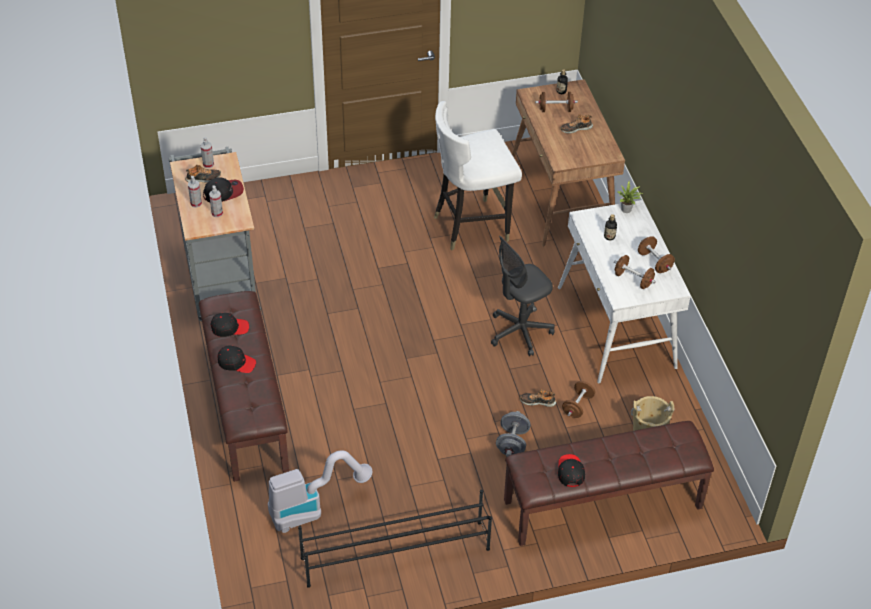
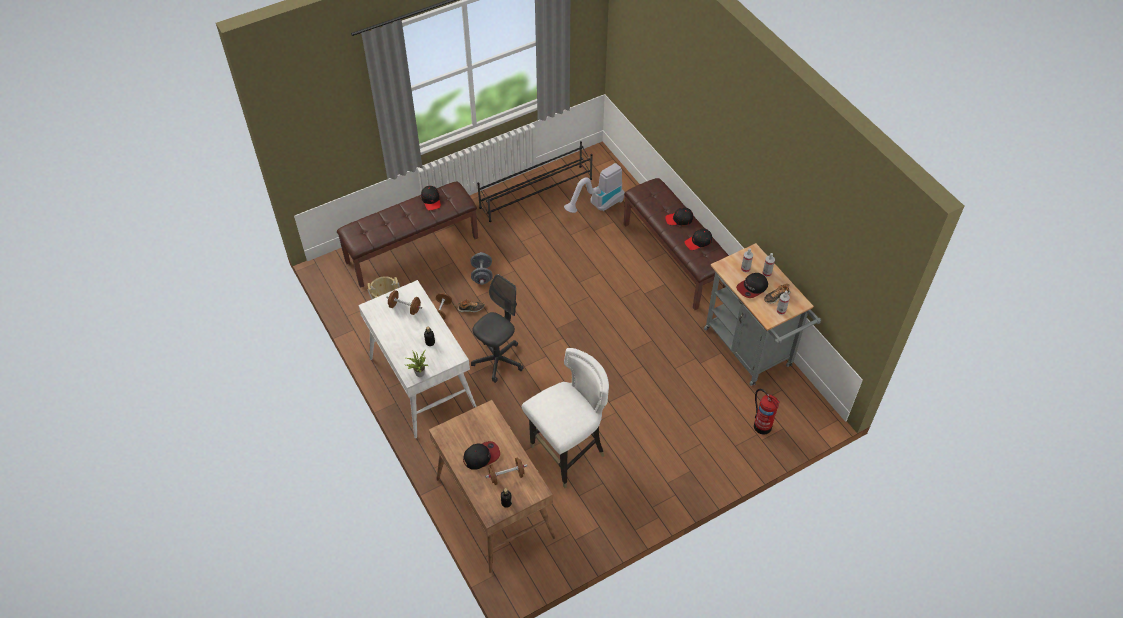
camera: 165 degrees right, 5 degrees up
(256, 207) = (762, 425): none -> fire extinguisher
(576, 128) = (481, 456): shoe -> cap
(654, 262) = (389, 327): brown dumbbell -> none

